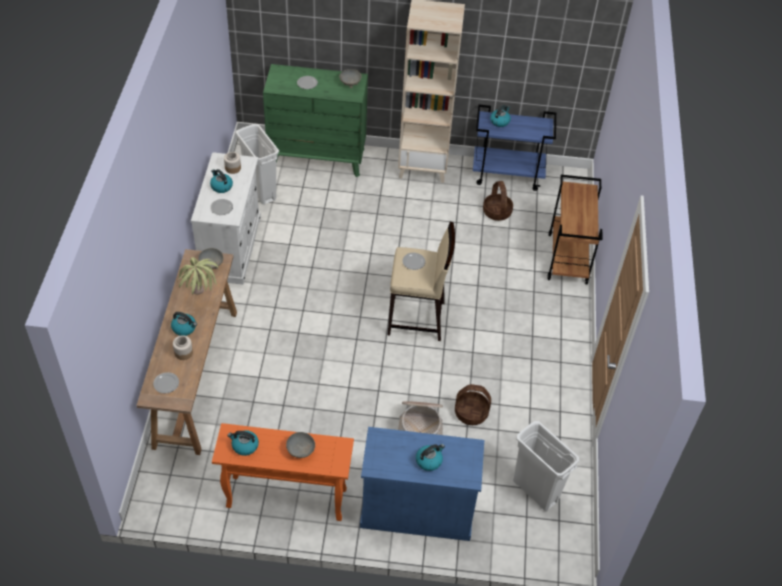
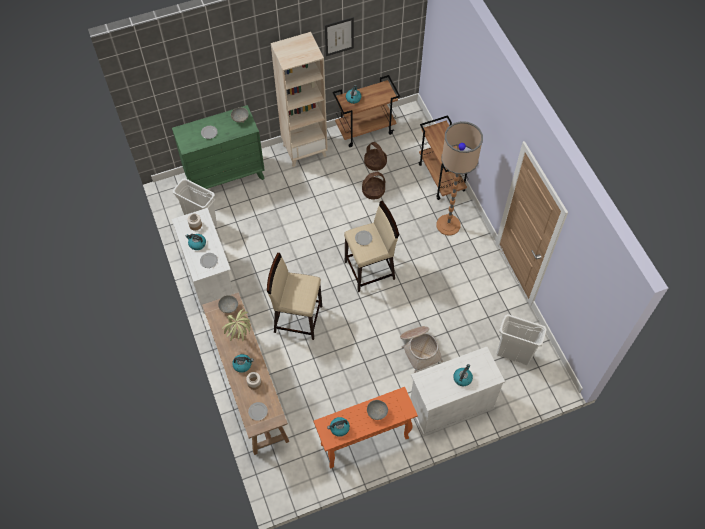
camera: 25 degrees left, 10 degrees up
(299, 331) = (297, 318): none -> beige stool
(417, 510) = (450, 406): blue cabinet -> white cabinet
(471, 412) = (444, 321): basket -> basket (373, 191)
(501, 28) = (339, 36): none -> picture
(508, 174) = (366, 129): blue cart -> brown cart
(543, 312) = (448, 225): none -> floor lamp

